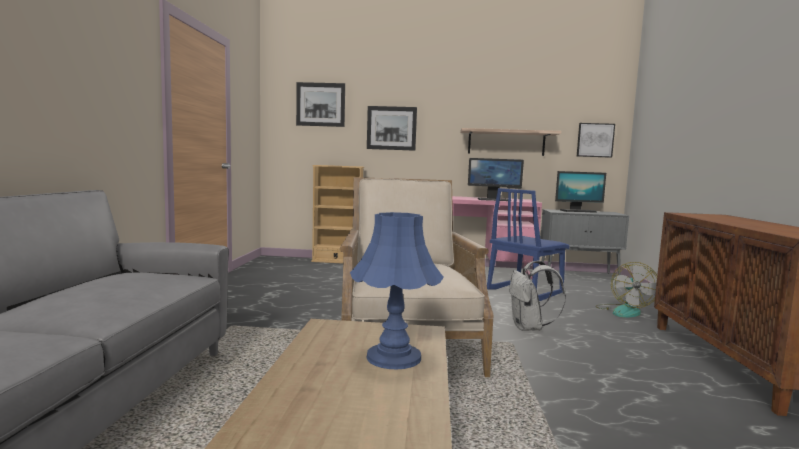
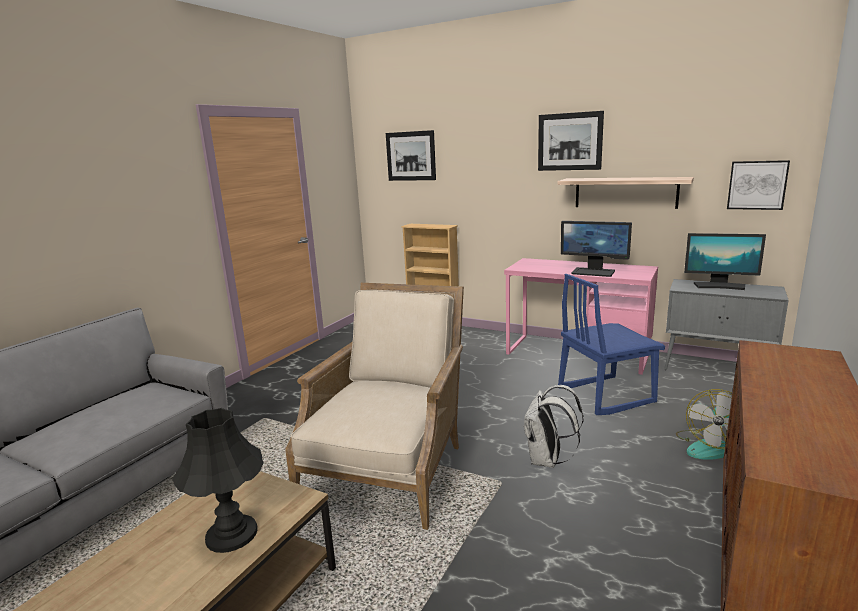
camera: 25 degrees right, 10 degrees up
(391, 128) = (485, 179): picture -> picture (569, 141)
(393, 357) = (232, 533): blue table lamp -> black table lamp

